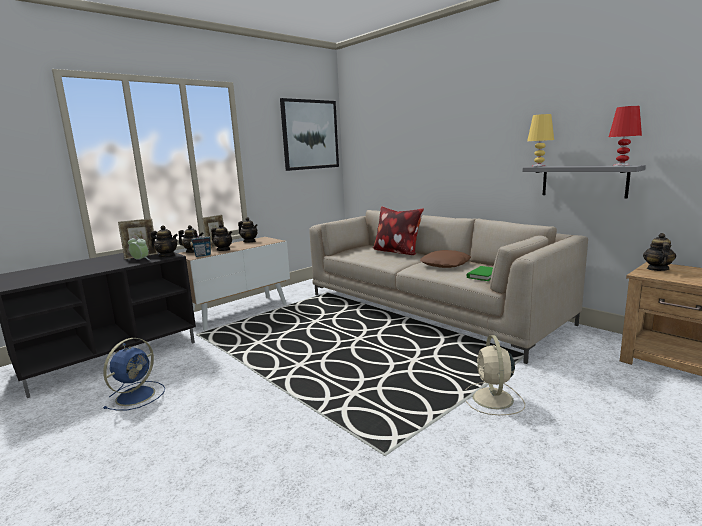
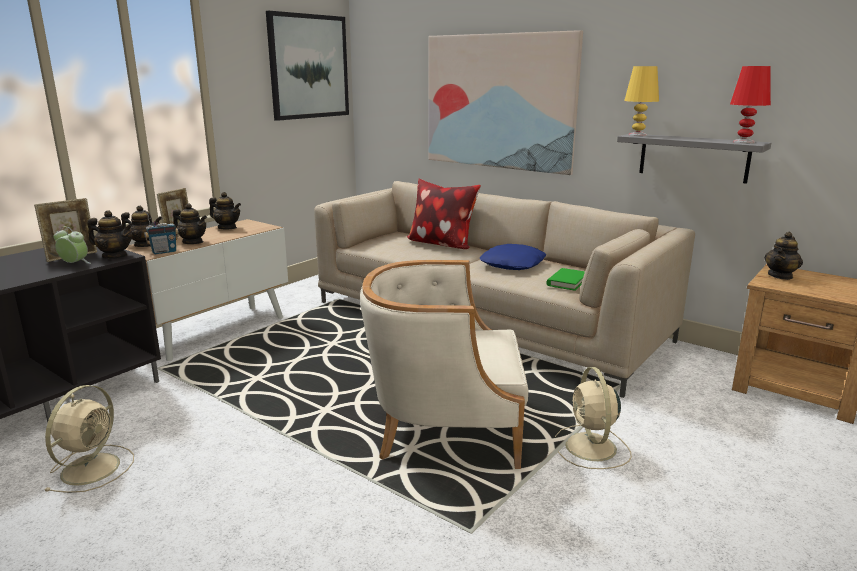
camera: 10 degrees left, 5 degrees up
(137, 395) = (92, 467): blue fan -> beige fan
(383, 380) = (445, 427): none -> beige armchair
(439, 150) = (499, 102): none -> picture
(446, 264) = (513, 264): brown pillow -> blue pillow
(657, 269) = (780, 276): teapot -> teapot turned 150 degrees counterclockwise

